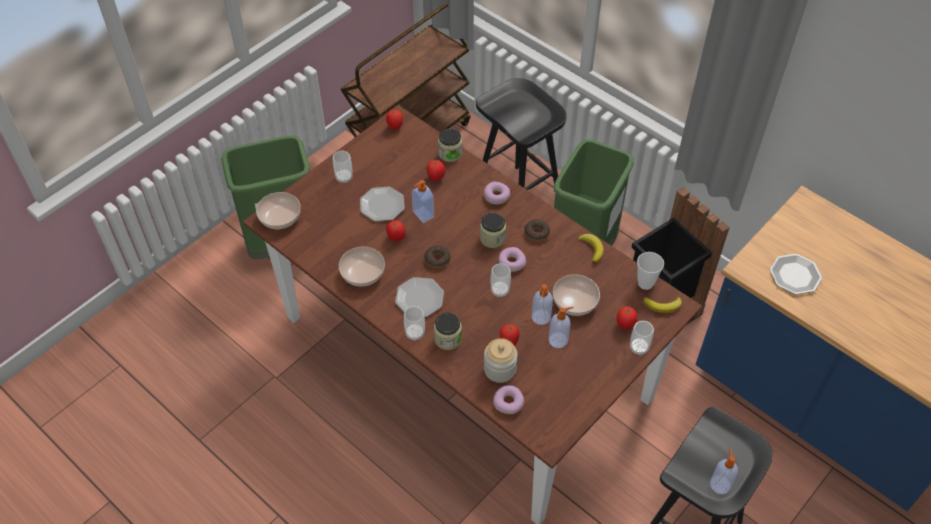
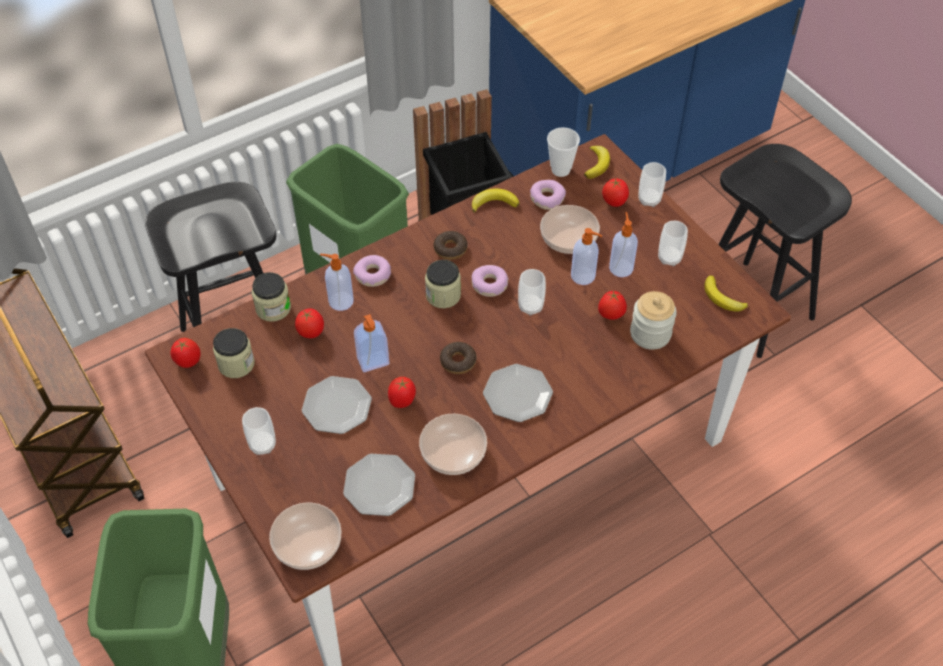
camera: 75 degrees left, 0 degrees up
(415, 333) = (573, 411): cup -> cup (669, 258)
(448, 339) = (591, 377): jar -> jar (236, 364)
(508, 402) = (699, 336): donut -> donut (547, 198)
(552, 413) = (722, 298): none -> banana
(720, 483) = (813, 194): soap dispenser -> soap dispenser (340, 301)
(794, 275) = (610, 37): plate -> plate (379, 486)

